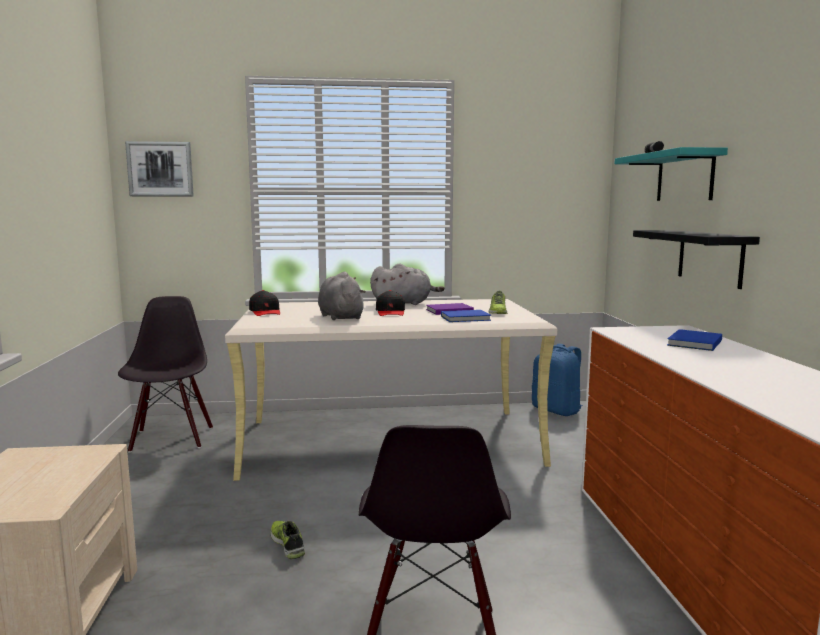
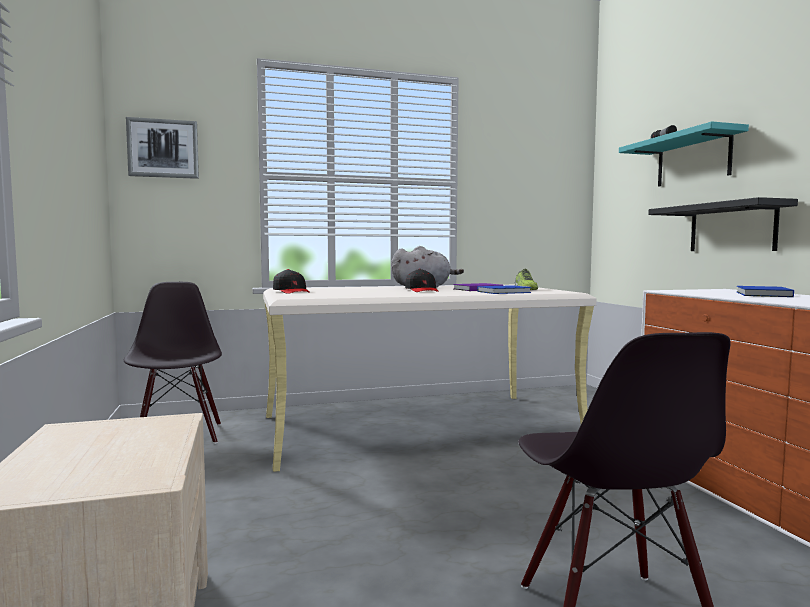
camera: 10 degrees left, 5 degrees down
(288, 544) = (375, 529): shoe -> none
(340, 317) = (377, 293): grey plush toy -> none
(557, 410) = (557, 393): blue backpack -> none

